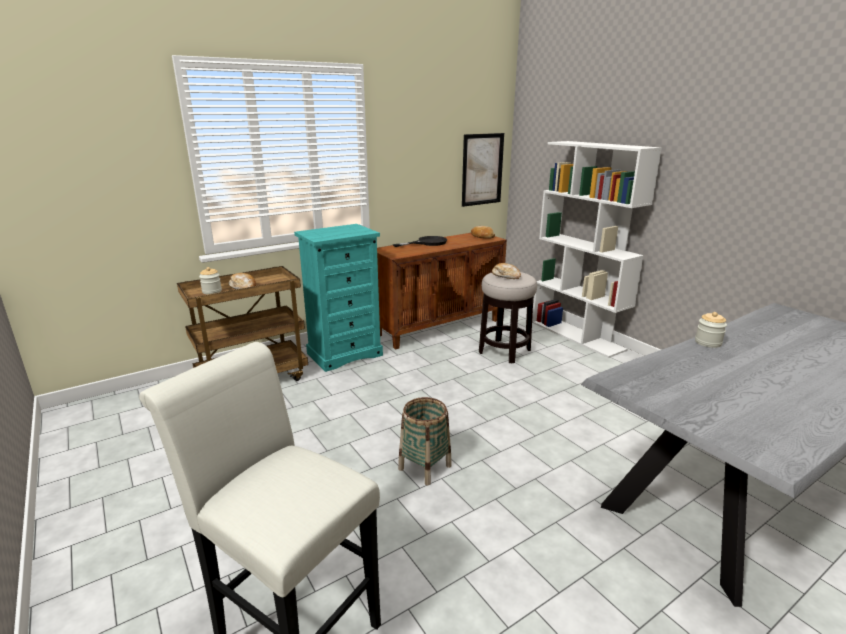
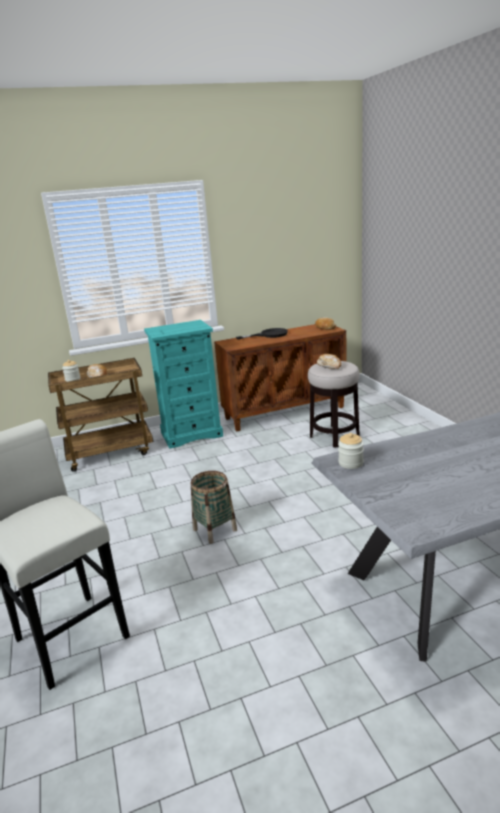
camera: 15 degrees right, 0 degrees up
(482, 169) = (330, 263): picture -> none
(577, 336) = (414, 423): white bookcase -> none
(708, 343) = (454, 431): jar -> jar (350, 463)

